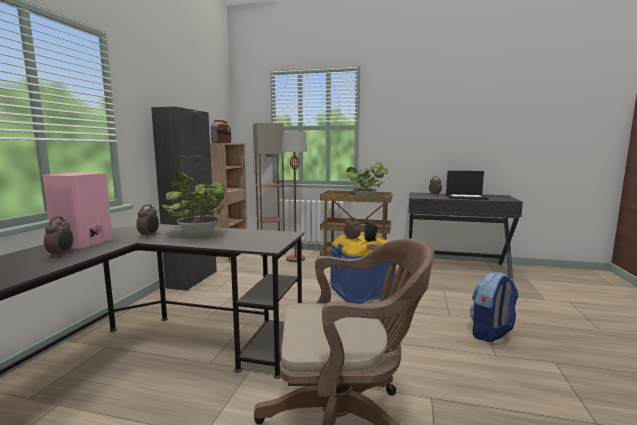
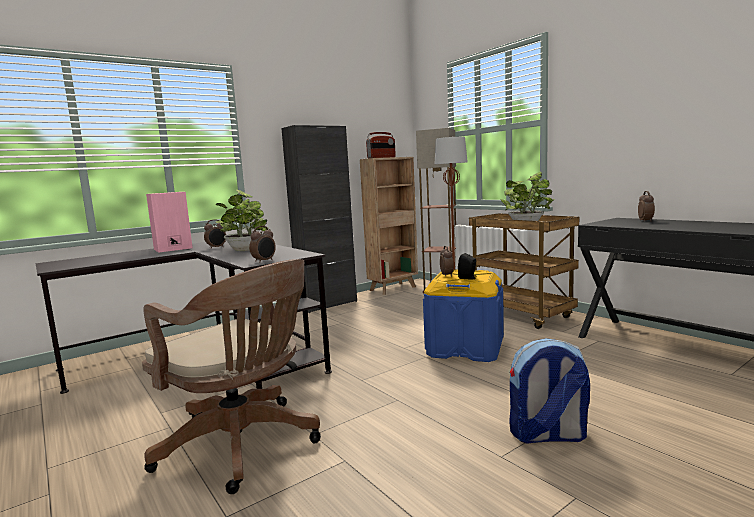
camera: 40 degrees right, 0 degrees up
(62, 255) = (140, 255): alarm clock -> alarm clock (264, 261)
(466, 197) = (686, 226): laptop -> none

